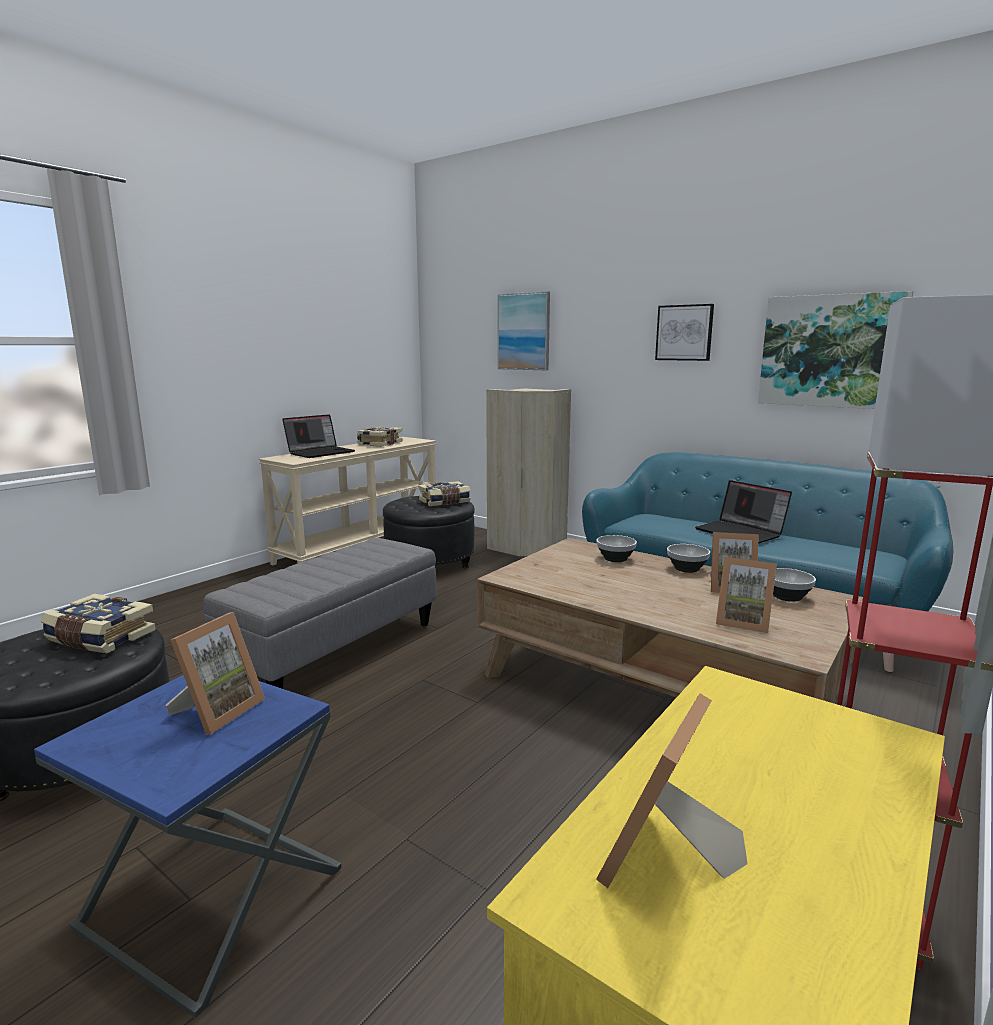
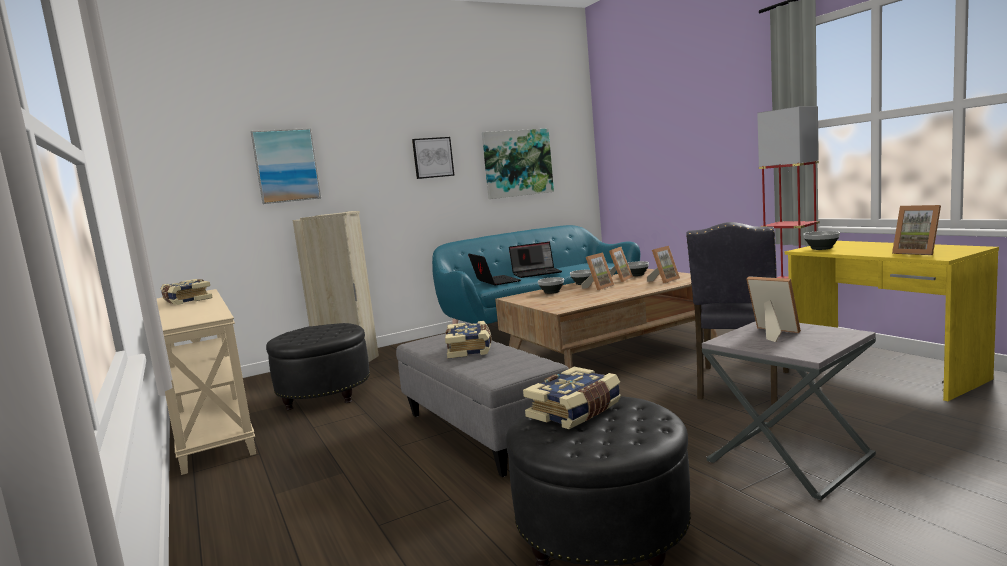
camera: 65 degrees left, 5 degrees down
(213, 898) = (789, 459): blue side table -> grey side table
(321, 452) = (184, 313): laptop -> laptop (494, 281)
(445, 502) = (324, 328): book -> book (470, 349)
(528, 834) = (741, 385): none -> grey chair
(658, 581) = (598, 287): none -> picture frame
(749, 709) = (821, 248): none -> bowl

